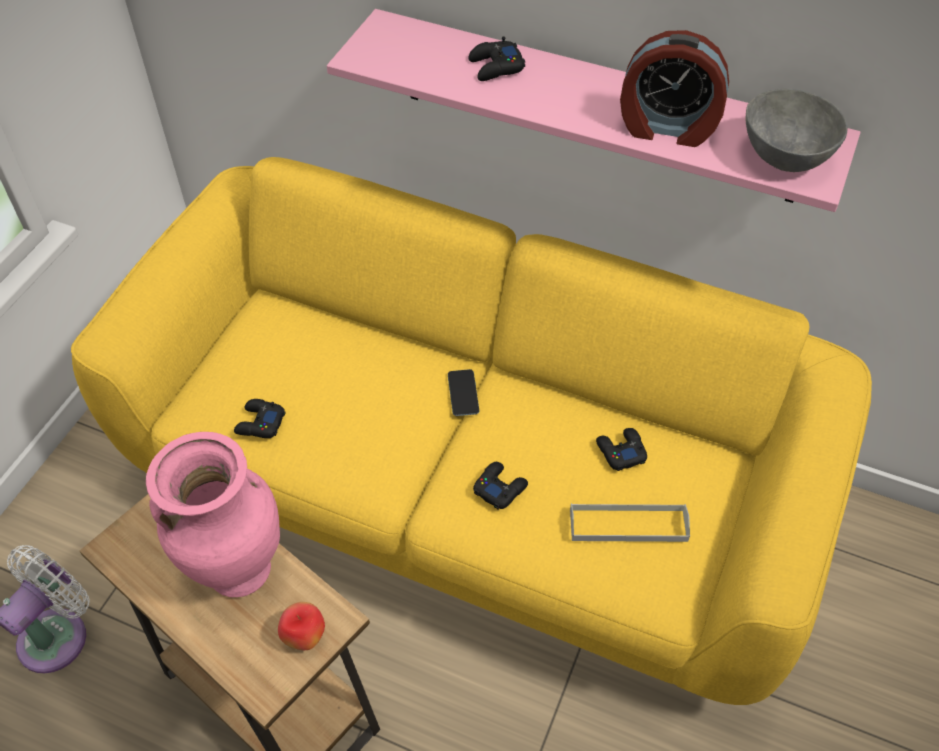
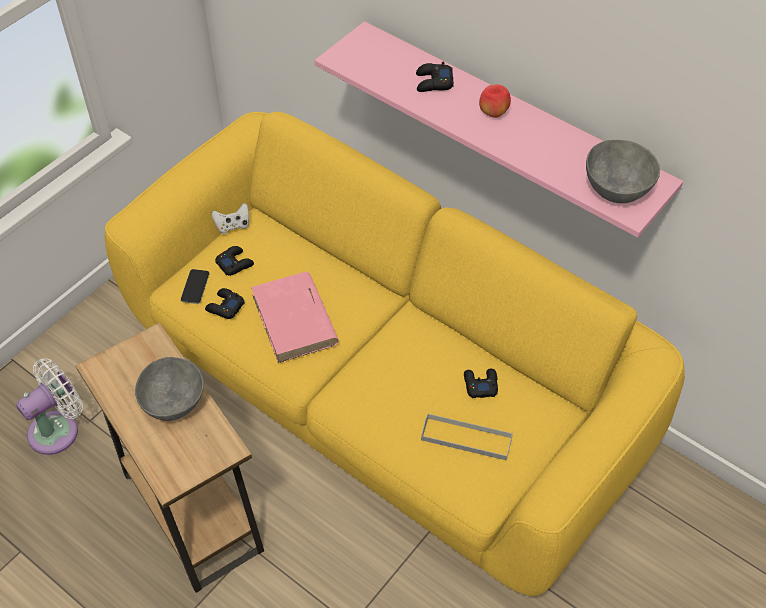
camera: 15 degrees right, 0 degrees up
(238, 570) = (174, 401): pink vase -> grey bowl
(239, 317) = (233, 226): none -> white game controller
(304, 637) = (205, 455): apple -> apple (493, 113)
(358, 421) = (295, 320): none -> pink book
(463, 393) = (379, 316): phone -> phone (195, 286)
(500, 488) = (381, 391): black game controller -> black game controller (235, 263)
(667, 128) = (539, 152): alarm clock -> none

